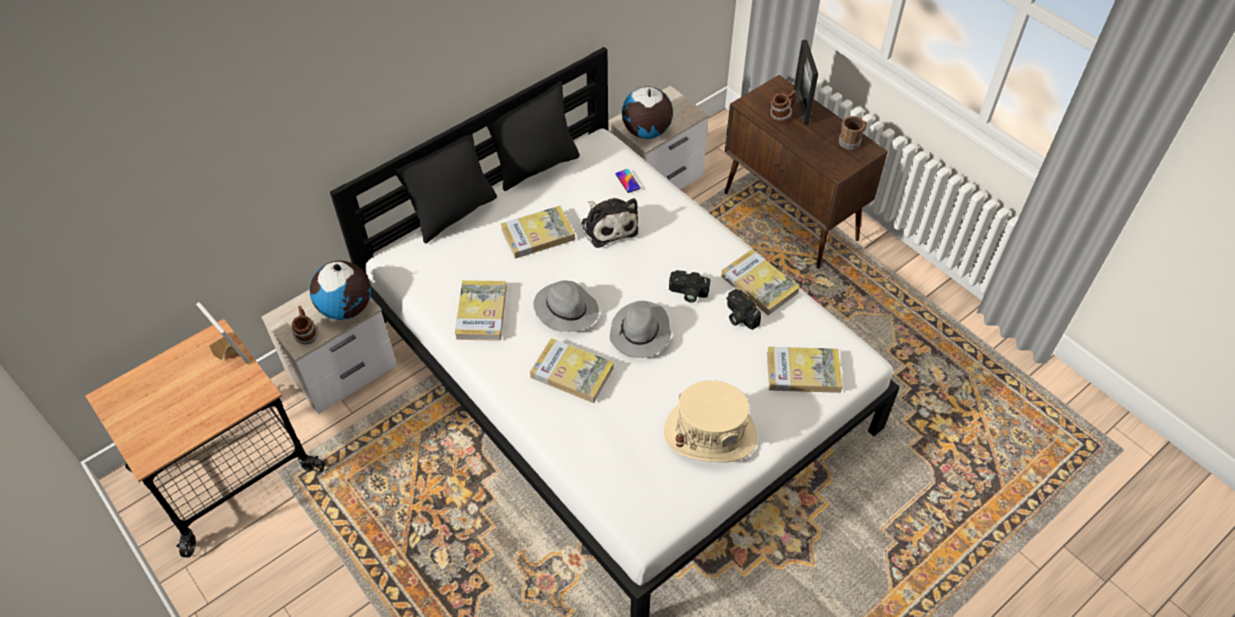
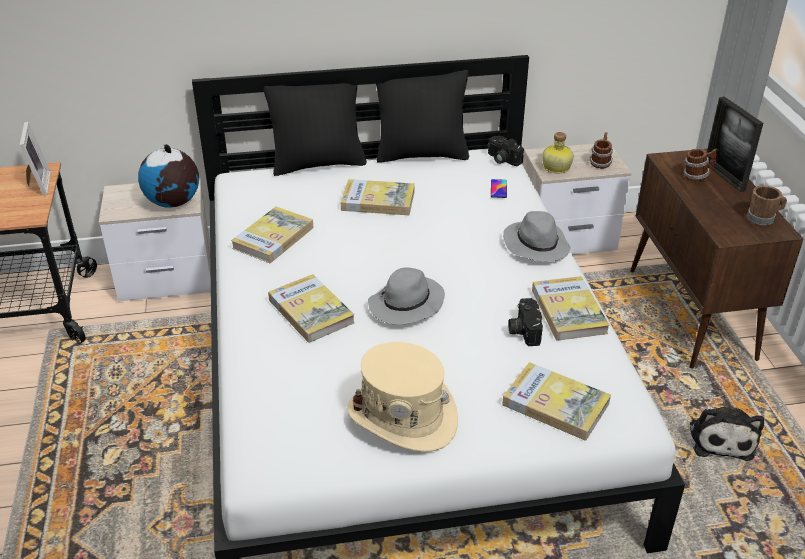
camera: 30 degrees right, 15 degrees down
(307, 335) = (124, 209): mug -> mug (600, 163)
(565, 309) = (350, 261): grey hat -> grey hat (535, 245)
(608, 226) = (450, 215): plush toy -> plush toy (720, 438)
(646, 132) = (555, 167): globe -> bottle
(687, 293) = (483, 291): camera -> camera (502, 159)
(800, 107) = (724, 177): picture frame -> picture frame turned 45 degrees counterclockwise

